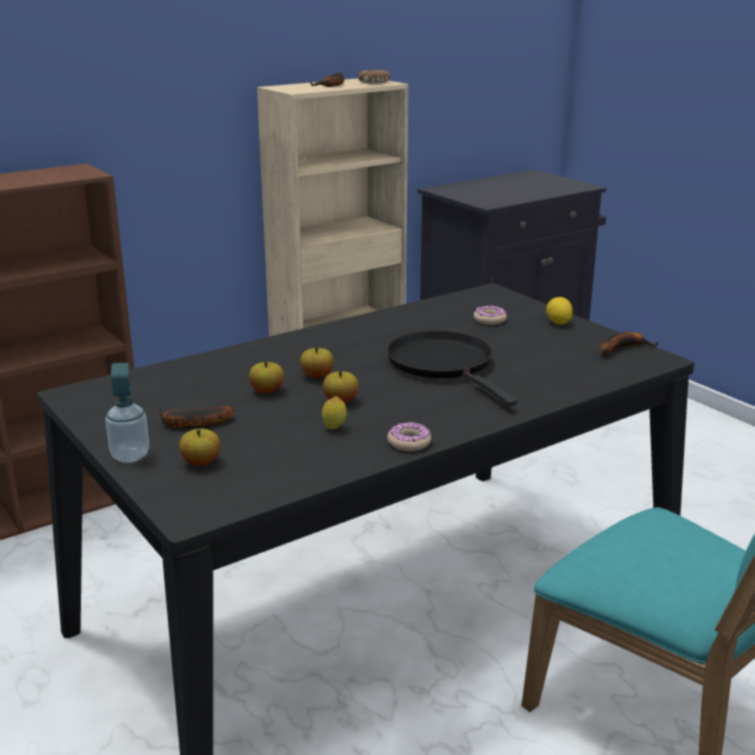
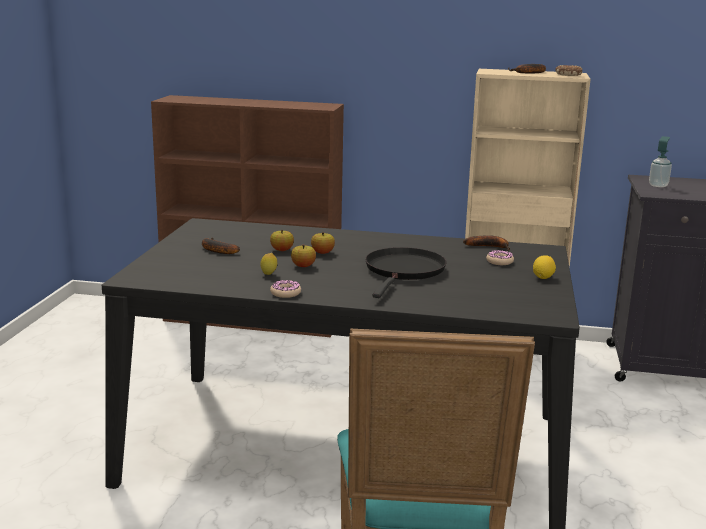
camera: 45 degrees right, 5 degrees down
(130, 456) = (163, 252): soap dispenser -> soap dispenser (658, 185)
(201, 462) = (181, 264): apple -> none
(623, 348) = (547, 303): banana -> banana (489, 247)

